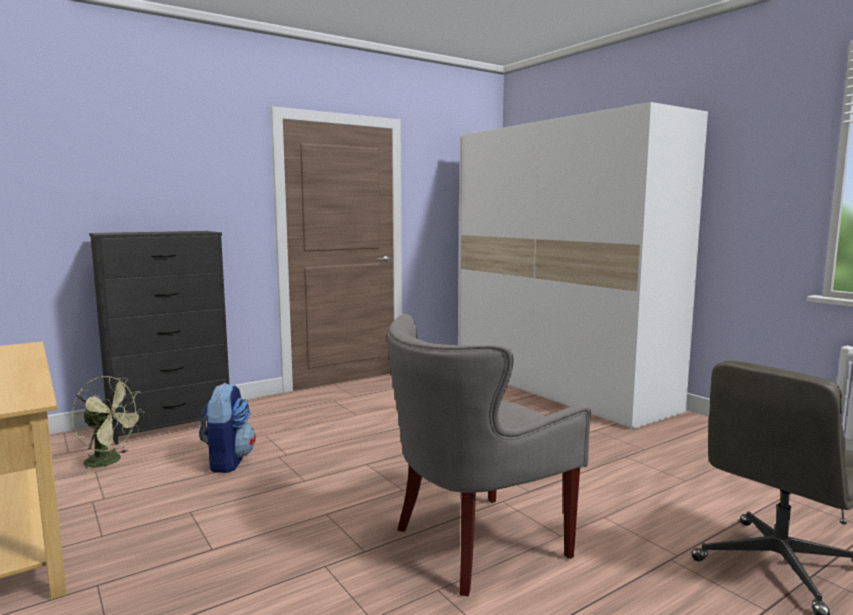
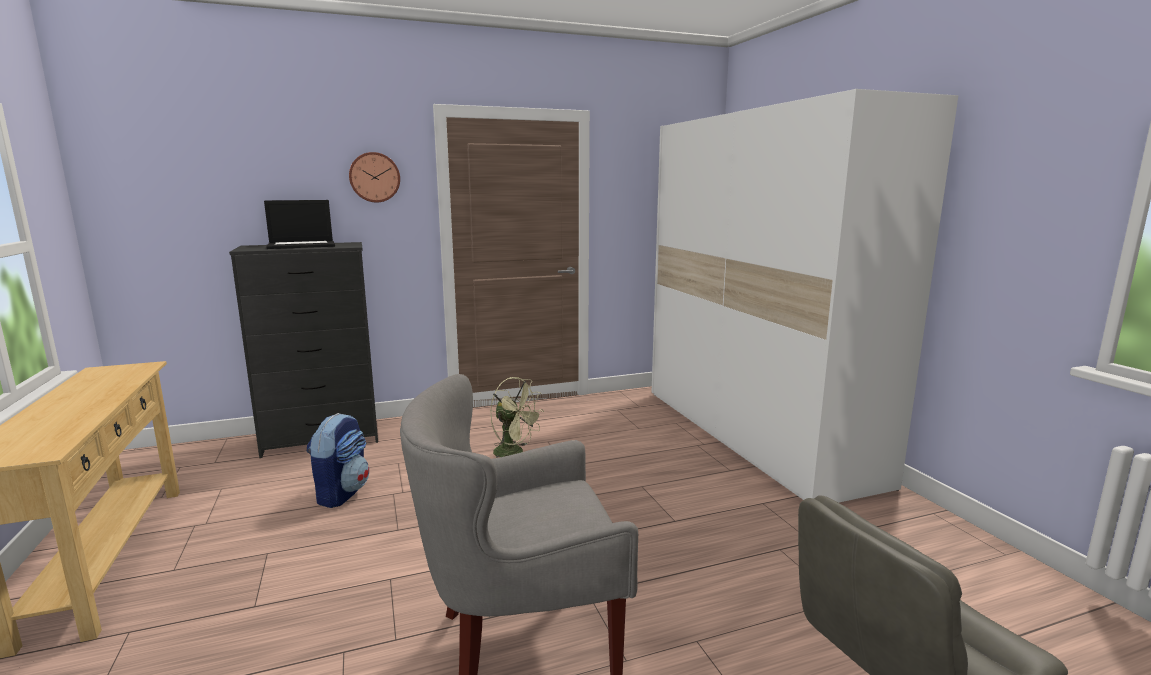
camera: 15 degrees right, 5 degrees up
(110, 461) = (241, 478): green fan -> green fan (514, 453)
(157, 232) = (302, 245): none -> laptop
(218, 170) = (374, 177): none -> wall clock

